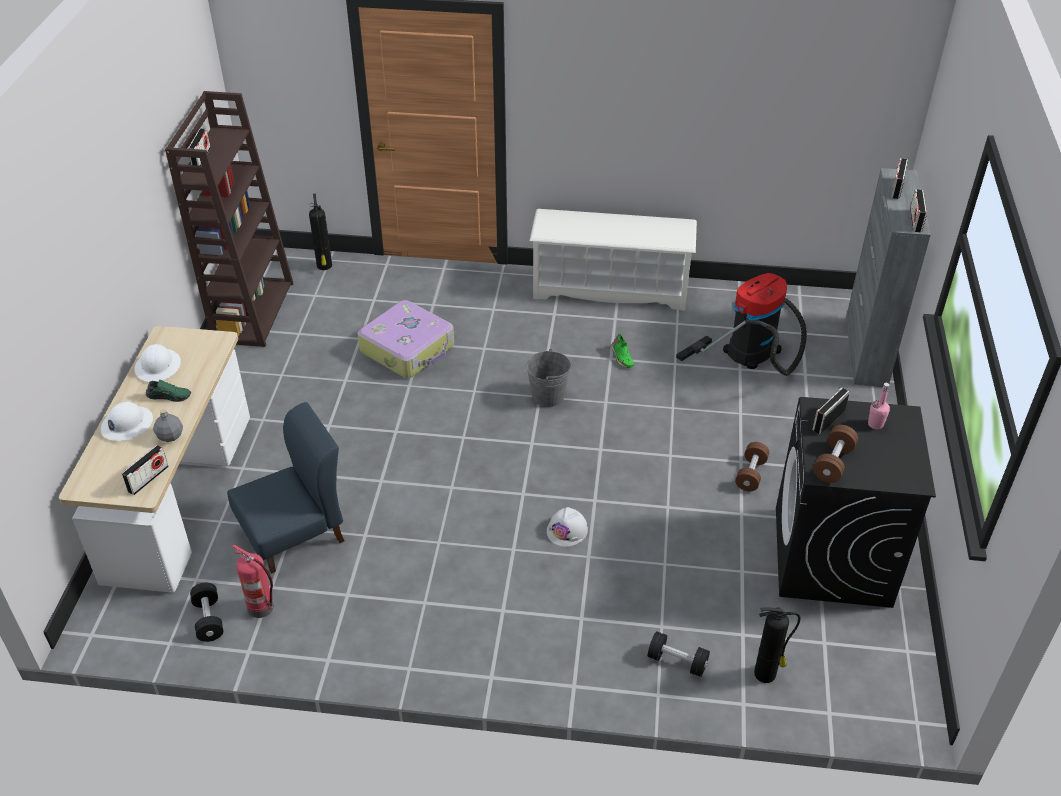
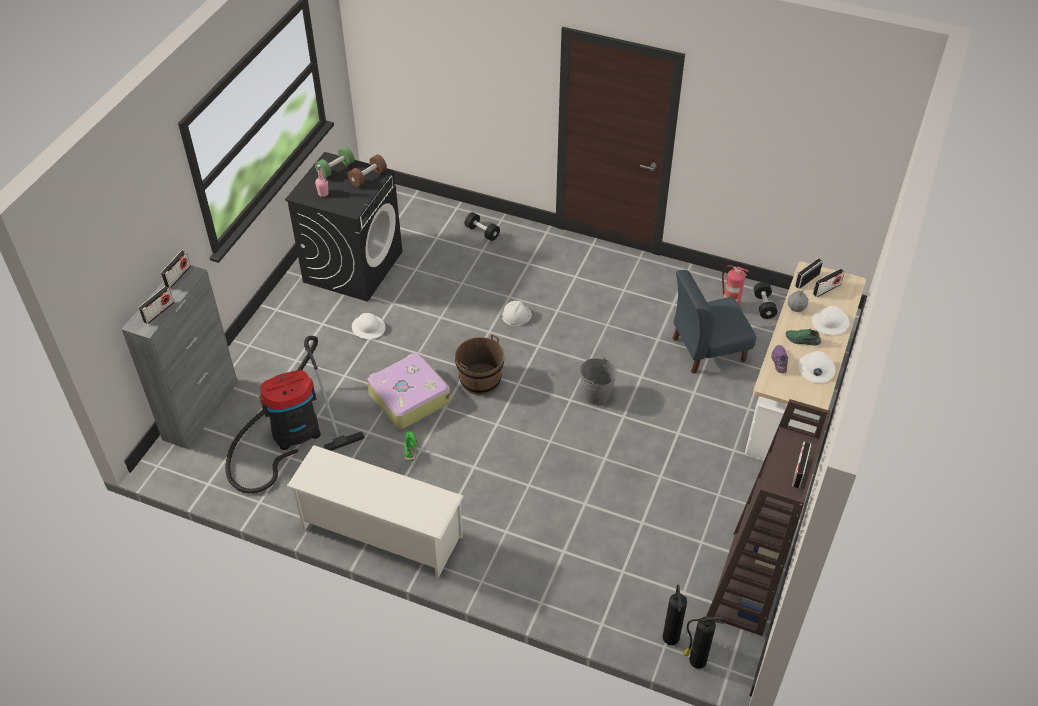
camera: 165 degrees left, 5 degrees up
(203, 366) = (779, 361): none -> purple shoe
(408, 349) = (598, 499): suitcase -> suitcase (408, 397)
(548, 396) = (489, 423): grey bucket -> grey bucket (596, 394)
(579, 439) = (480, 379): none -> brown bucket
(751, 474) = (368, 327): brown dumbbell -> white hard hat
(766, 674) = (435, 218): fire extinguisher -> fire extinguisher (696, 660)
(828, 420) = (350, 201): radio -> radio (826, 289)
(891, 467) = (335, 169): none -> green dumbbell

